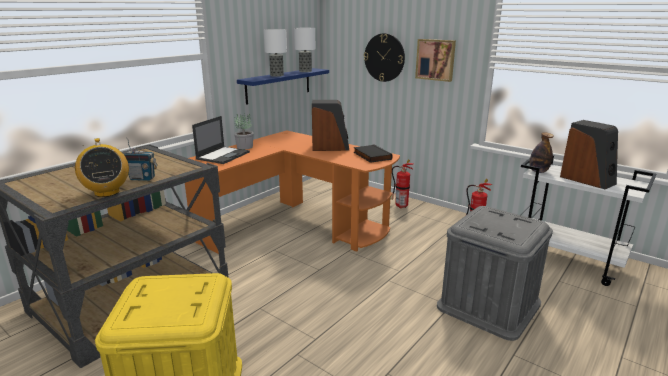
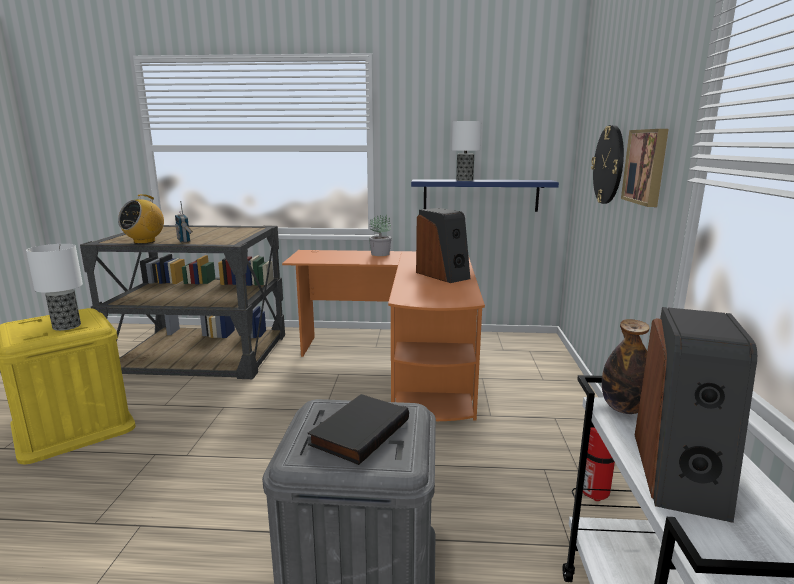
camera: 55 degrees right, 5 degrees down
(223, 155) = (342, 255): laptop -> none
(305, 71) = (518, 180): table lamp -> table lamp (67, 326)
(371, 156) = (448, 294): black book -> black book (359, 431)
(399, 206) = (559, 406): fire extinguisher -> none

